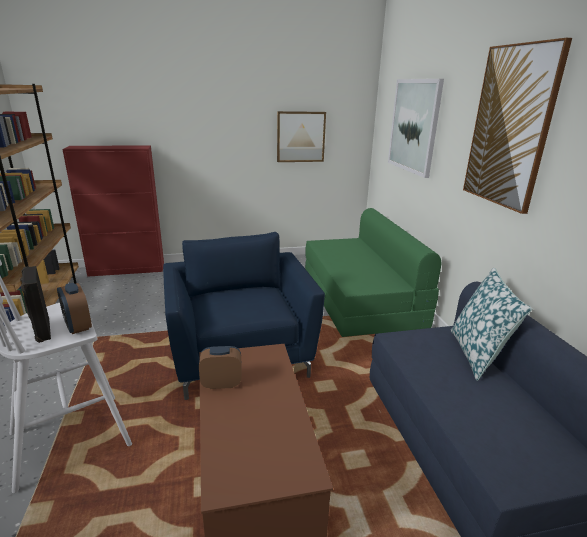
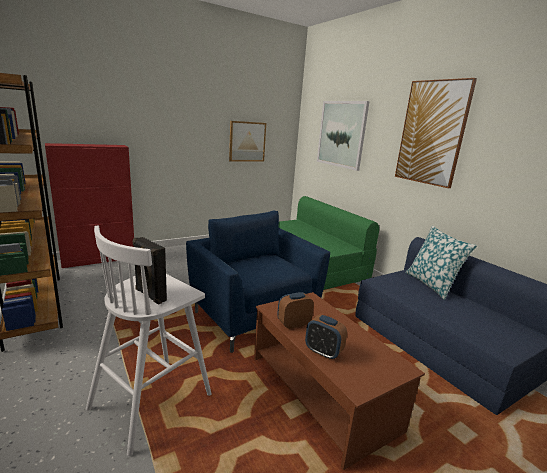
camera: 20 degrees left, 5 degrees down
(78, 326) = (181, 288): alarm clock -> alarm clock (323, 352)

